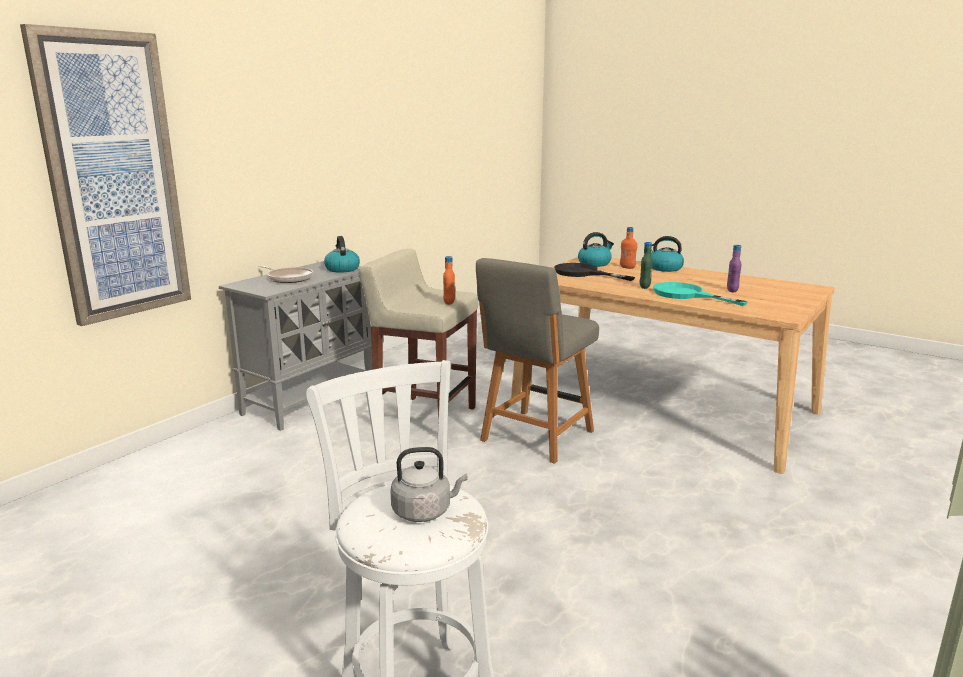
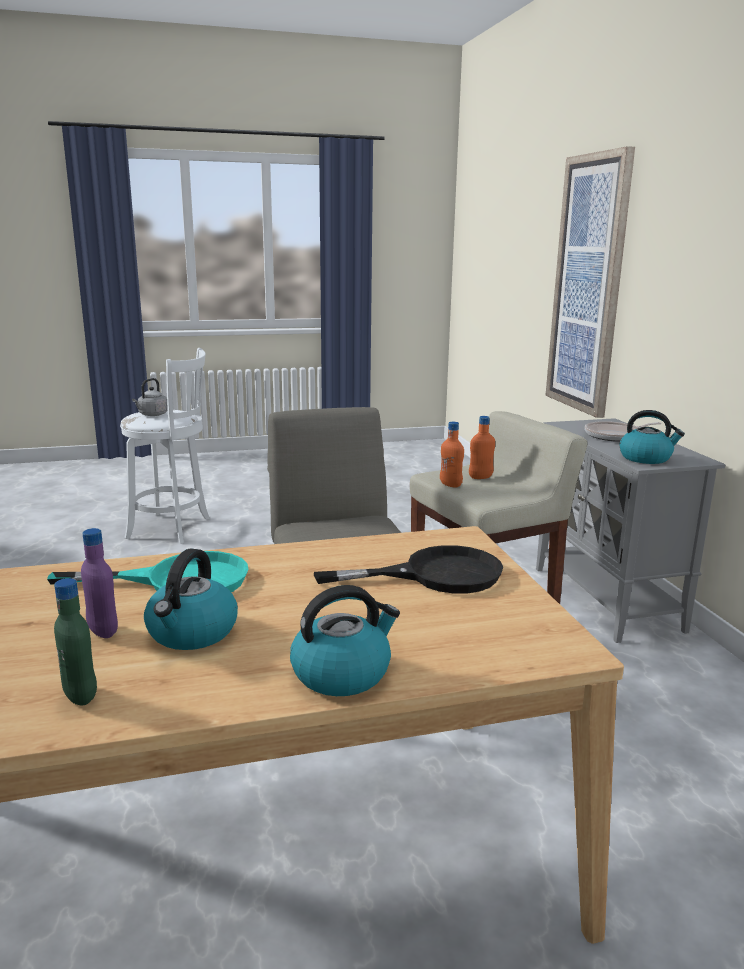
camera: 130 degrees right, 0 degrees up
(594, 263) = (499, 622): kettle -> kettle (192, 633)
(627, 267) = (415, 635): orange bottle -> orange bottle (480, 477)
(644, 287) = (273, 576): green bottle -> green bottle (80, 696)

